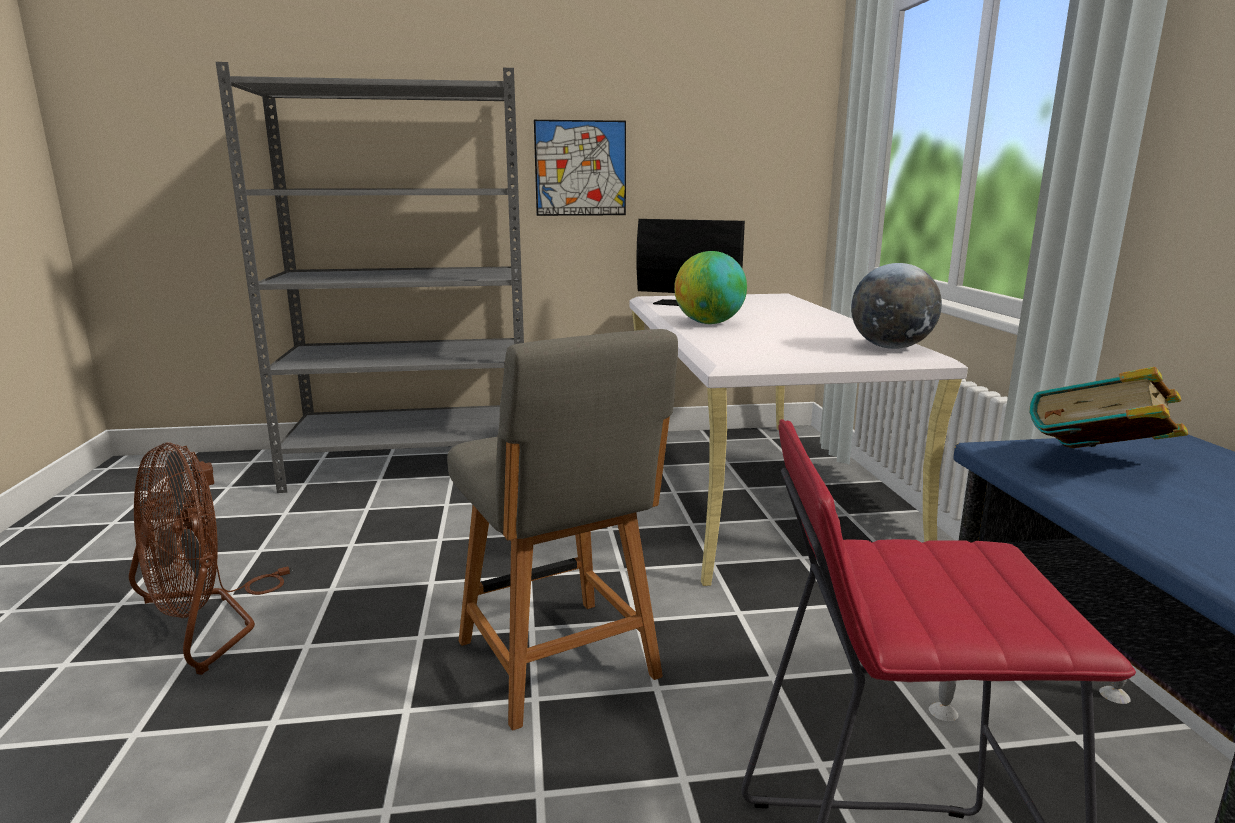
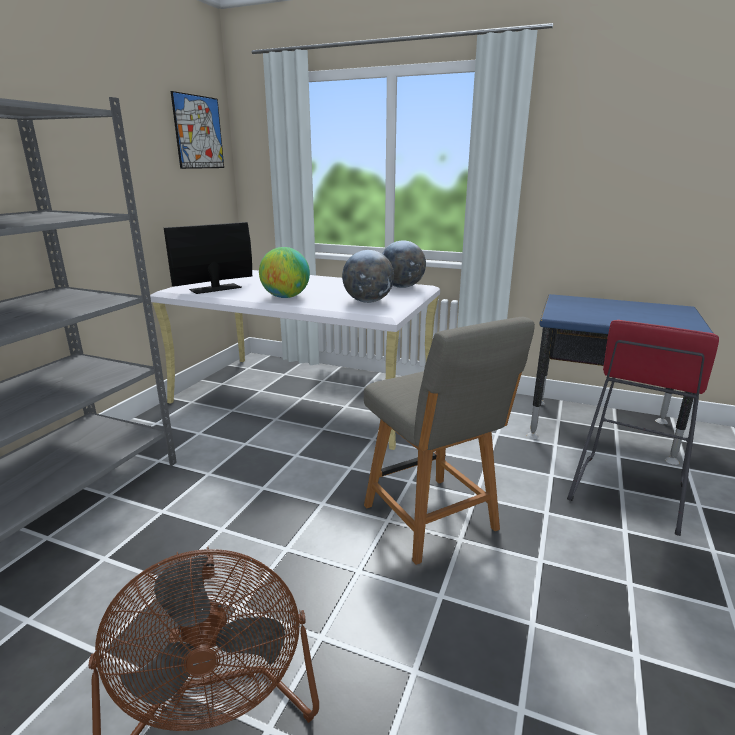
camera: 60 degrees left, 5 degrees up
(560, 663) = (432, 520): grey chair -> grey chair turned 60 degrees clockwise
(580, 168) = (90, 186): picture -> picture (198, 132)
(768, 347) = (368, 301): none -> globe
(1098, 465) = (579, 311): book -> none

